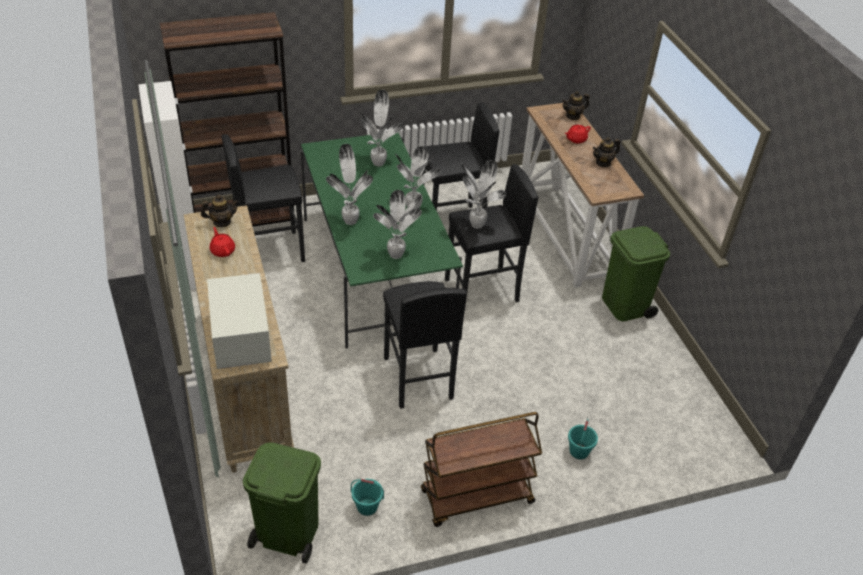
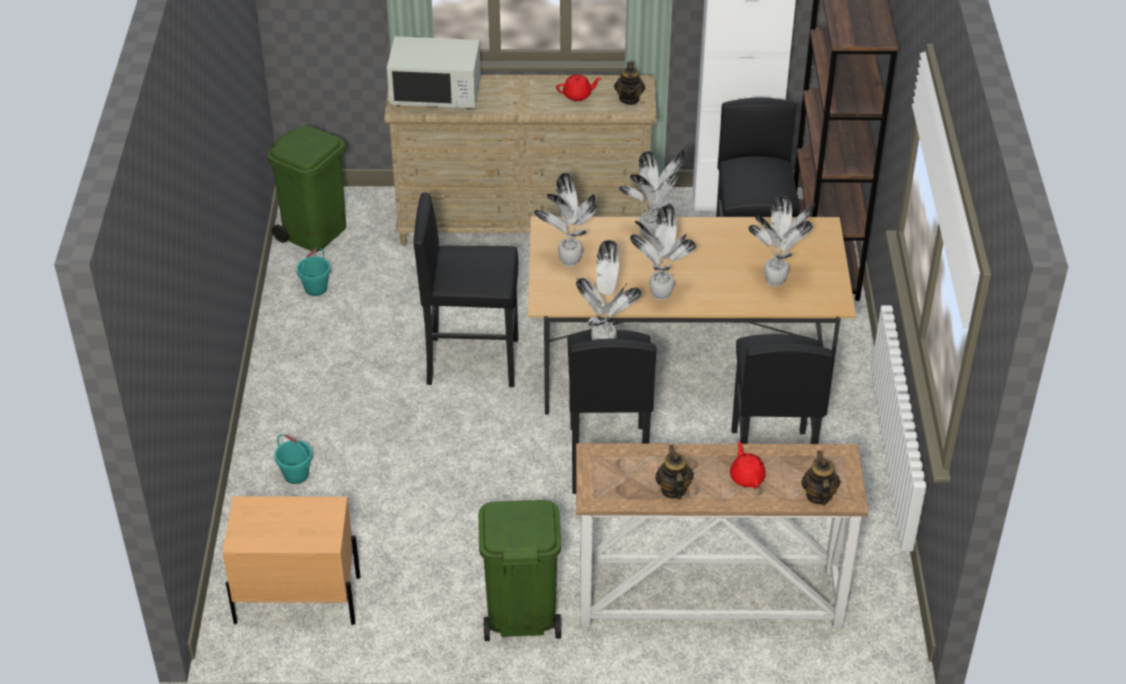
camera: 110 degrees right, 0 degrees up
(375, 271) = (682, 361): green dining table -> beige dining table
(476, 498) = (282, 370): brown cart -> none
(682, 416) = (296, 599): none -> beige nightstand

